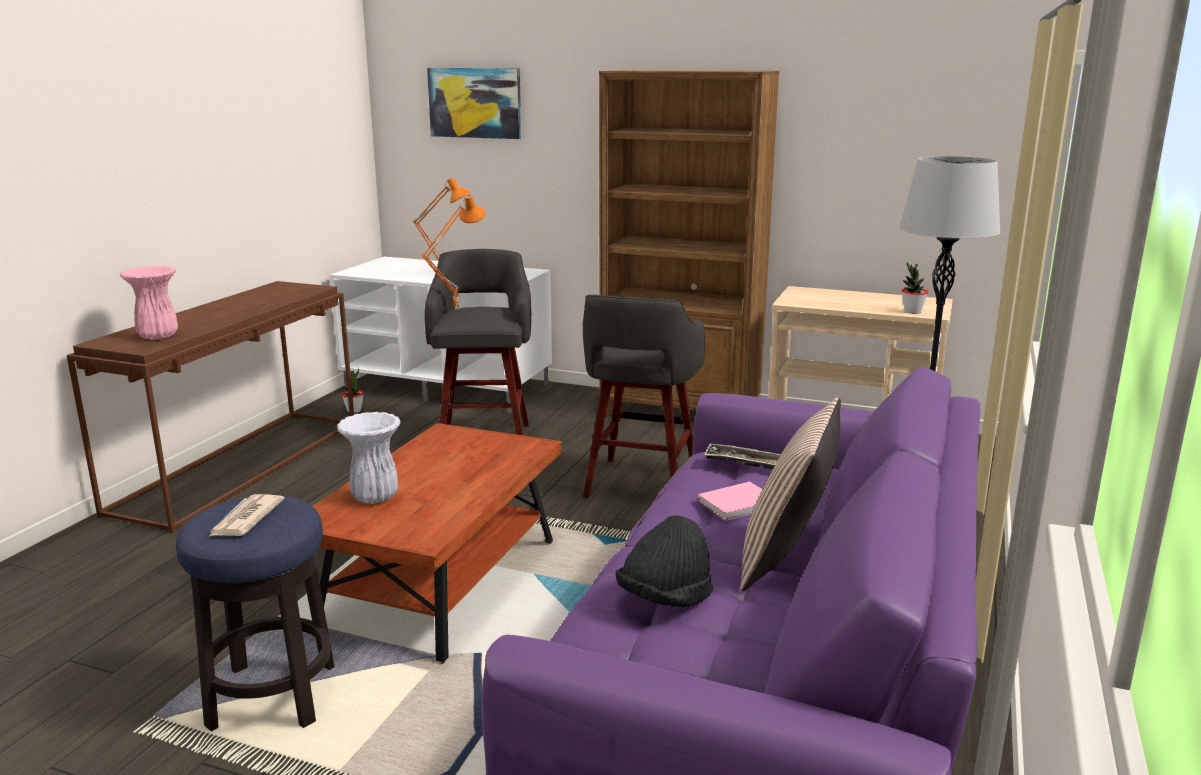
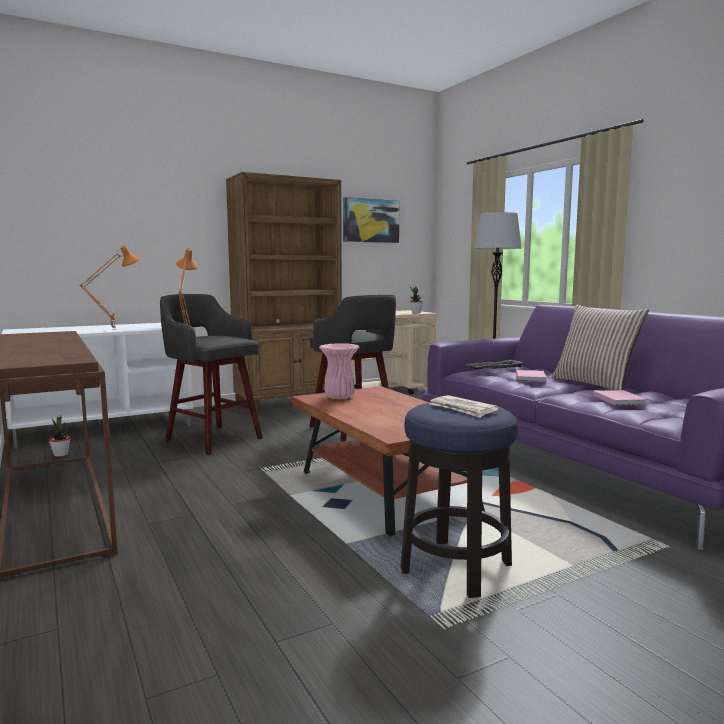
camera: 50 degrees left, 10 degrees down
(158, 336) = (54, 356): pink vase -> pink vase (340, 397)
(375, 498) = (387, 421): white vase -> none
(475, 103) = (98, 196): picture -> picture (371, 220)
(665, 598) = (619, 400): black hat -> pink book

